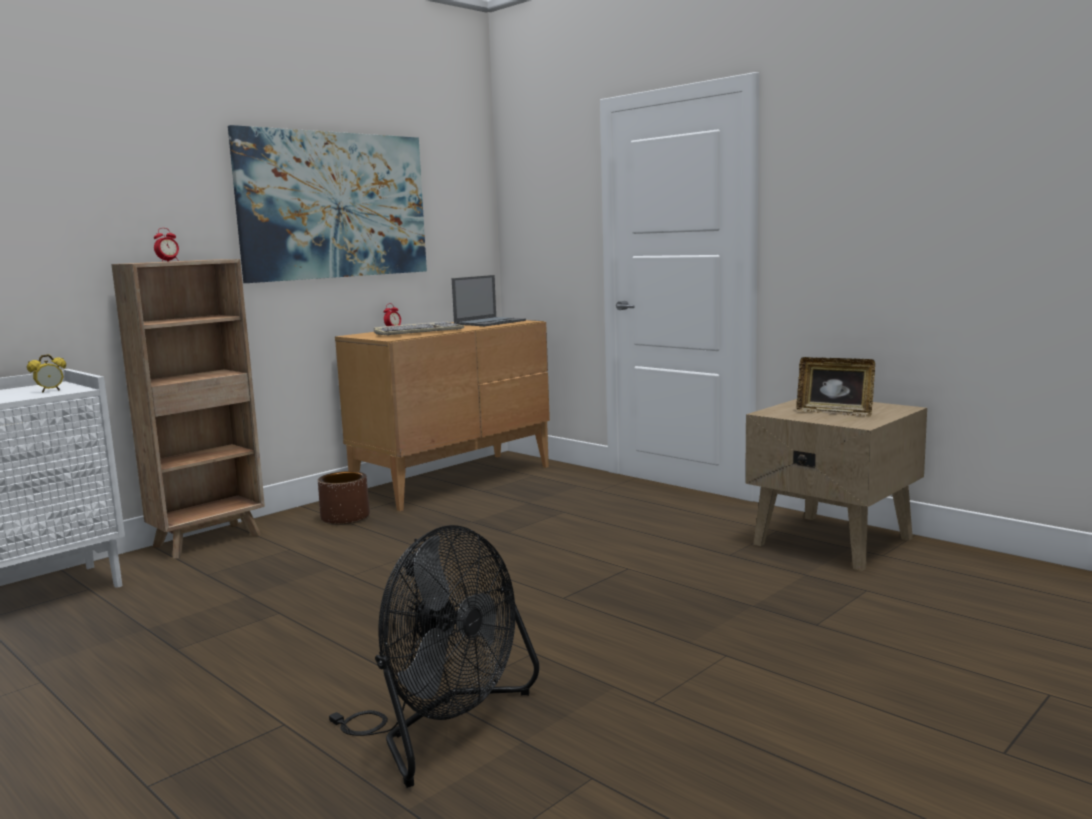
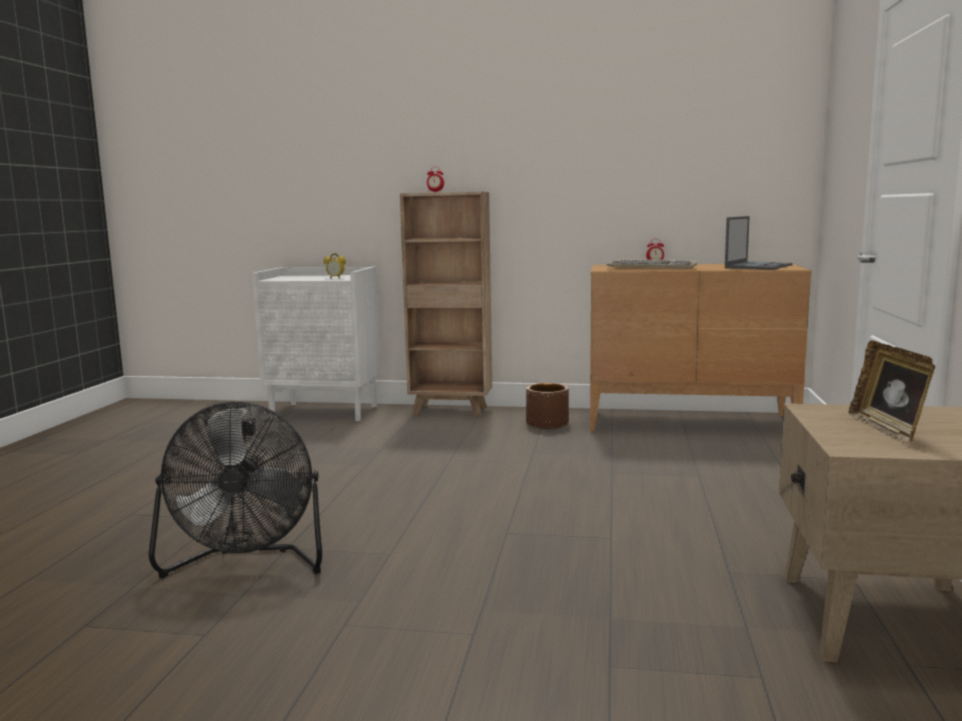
camera: 55 degrees right, 0 degrees up
(334, 205) = (608, 144): picture -> none
(490, 322) = (758, 266): laptop -> laptop turned 60 degrees counterclockwise

